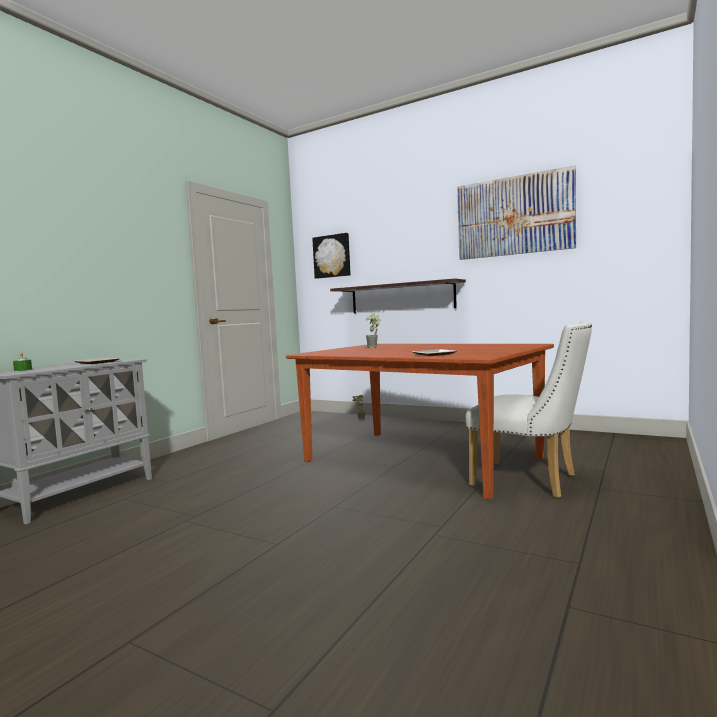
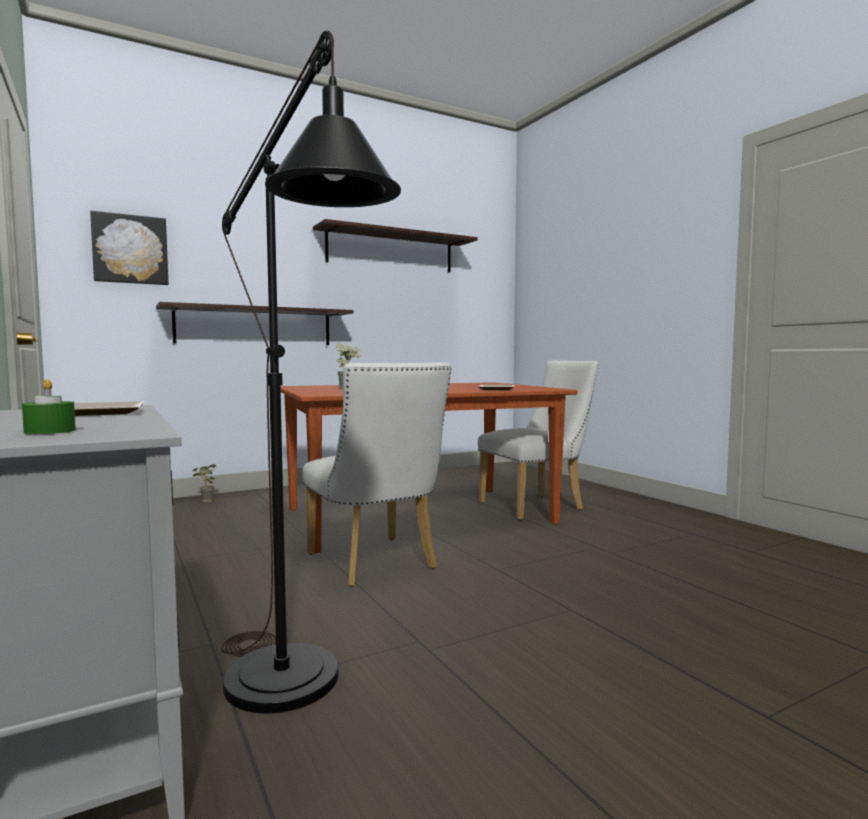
camera: 60 degrees left, 0 degrees up
(125, 509) = (295, 695): none -> black floor lamp
(303, 477) = (376, 564): none -> white chair
(514, 216) = (391, 251): picture -> shelf

